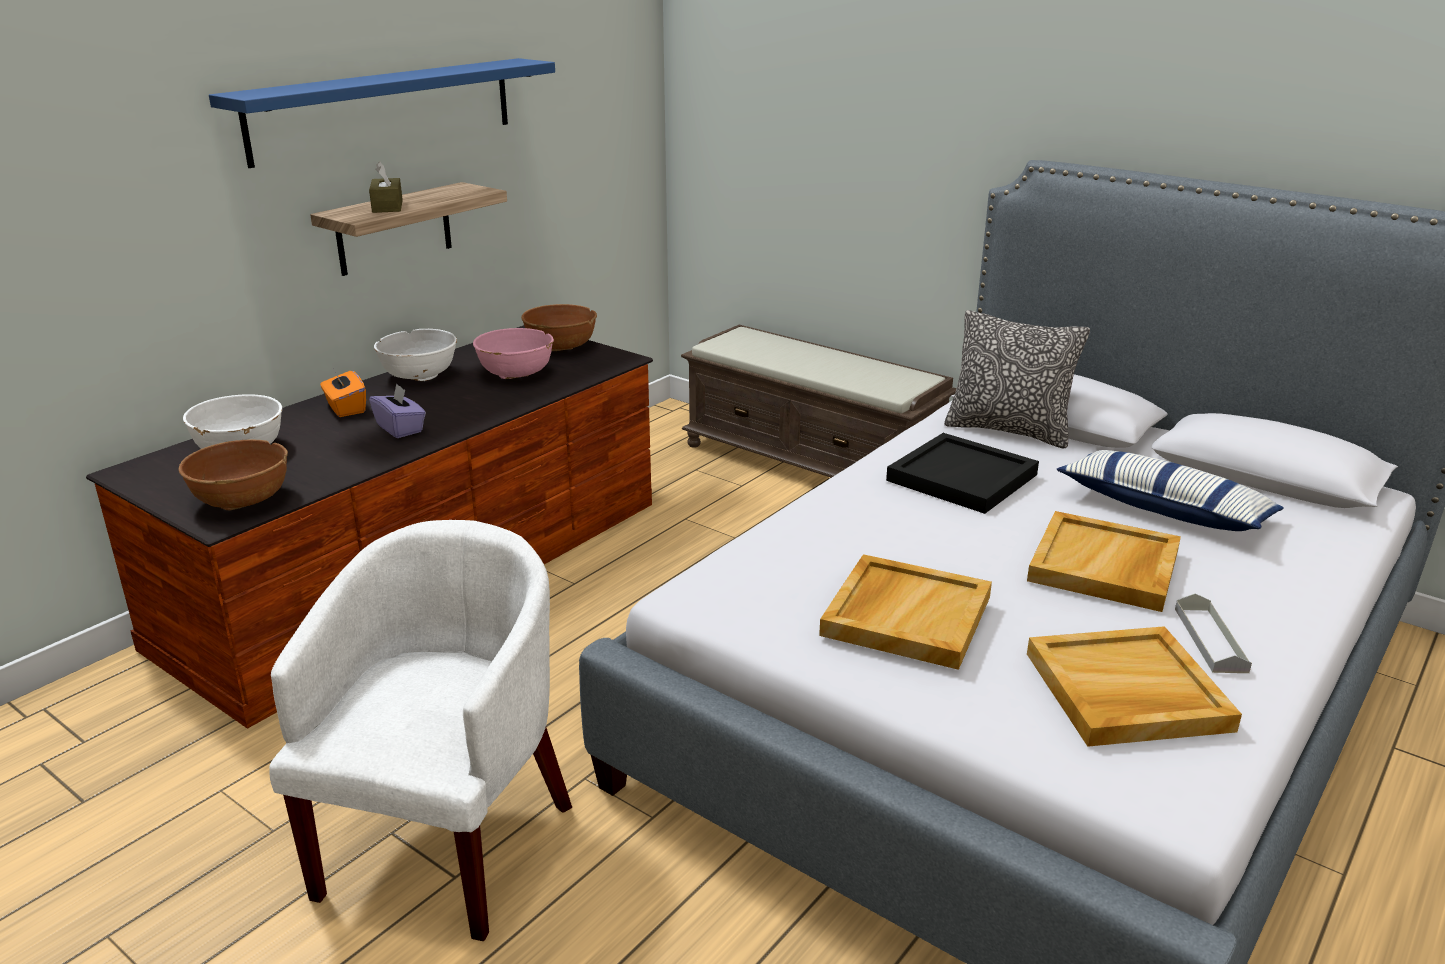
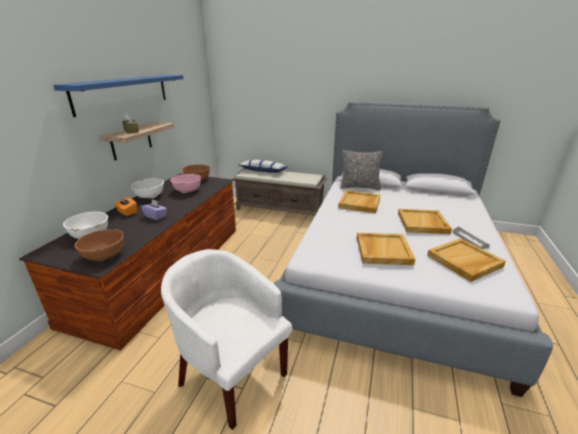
camera: 20 degrees left, 0 degrees up
(448, 841) = (231, 374): white armchair -> white armchair turned 45 degrees counterclockwise
(962, 478) = (359, 203): black tray -> beige tray
(1164, 509) = (422, 203): pillow -> pillow (263, 171)

